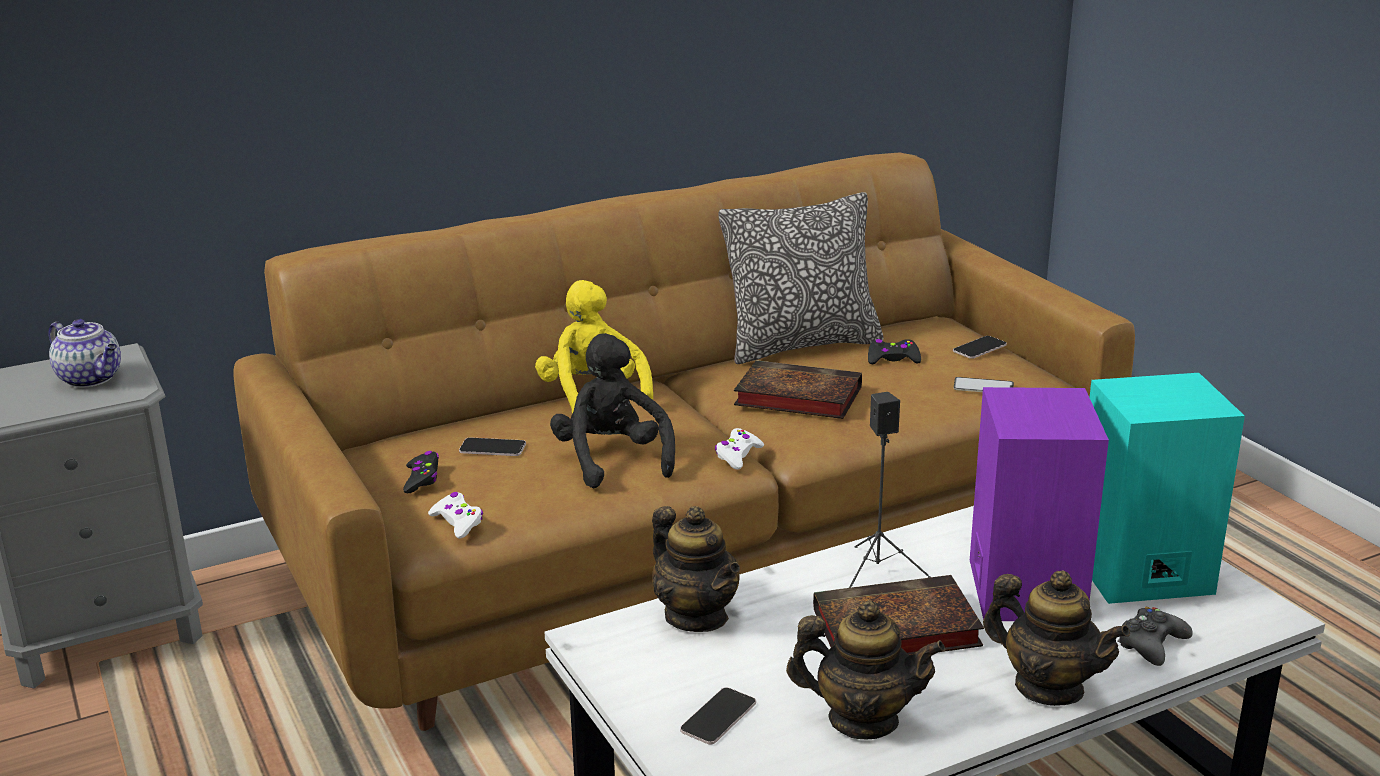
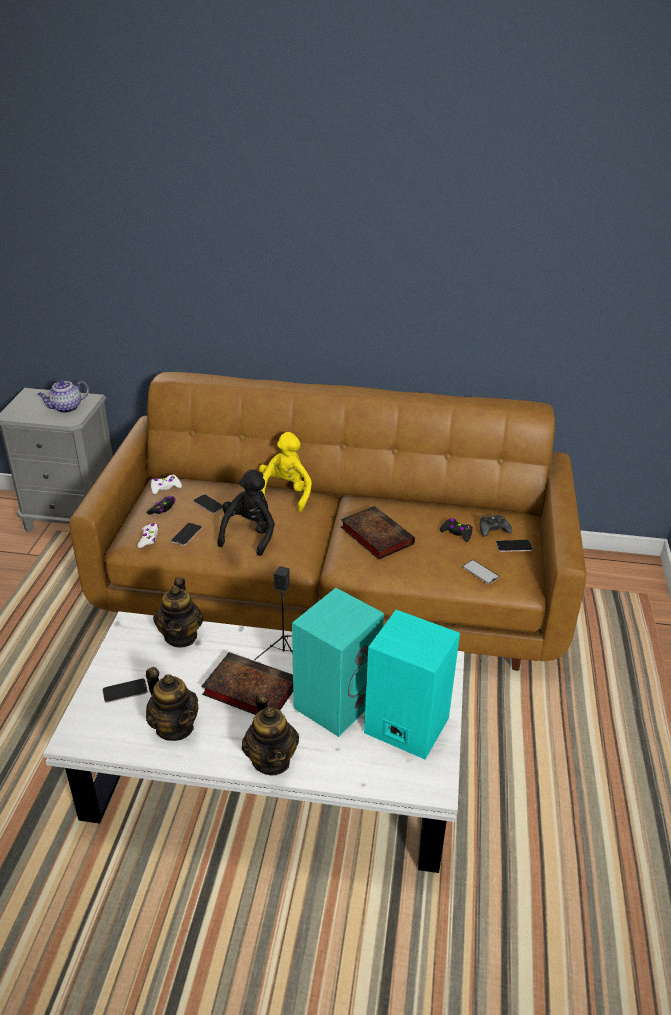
camera: 35 degrees right, 10 degrees up
(92, 379) = (66, 408): teapot -> teapot turned 75 degrees clockwise
(515, 494) = (186, 534): none -> phone
(737, 455) = (305, 557): white game controller -> white game controller (165, 487)
(801, 345) = (423, 503): pillow -> none
(1022, 588) = (336, 701): purple speaker -> turquoise speaker
(1151, 644) = (351, 767): black game controller -> black game controller (493, 530)

